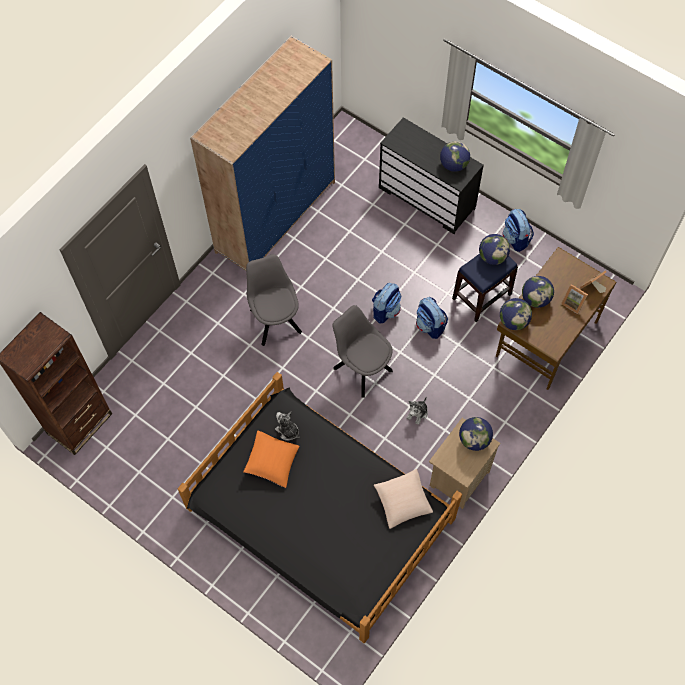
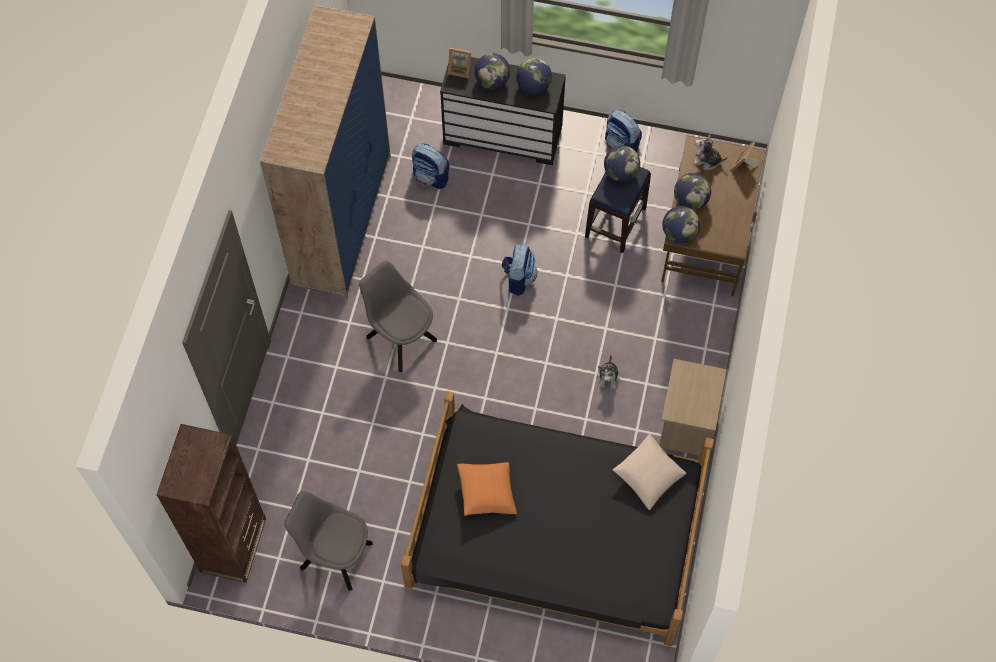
camera: 25 degrees left, 0 degrees up
(287, 431) = (487, 452): plush toy -> plush toy (707, 160)
(362, 369) = (524, 354): grey chair -> grey chair (335, 556)
(430, 326) = (575, 276): backpack -> backpack (431, 177)
(474, 439) = (698, 377): globe -> globe (492, 81)
(573, 303) = (731, 190): picture frame -> picture frame (460, 69)

